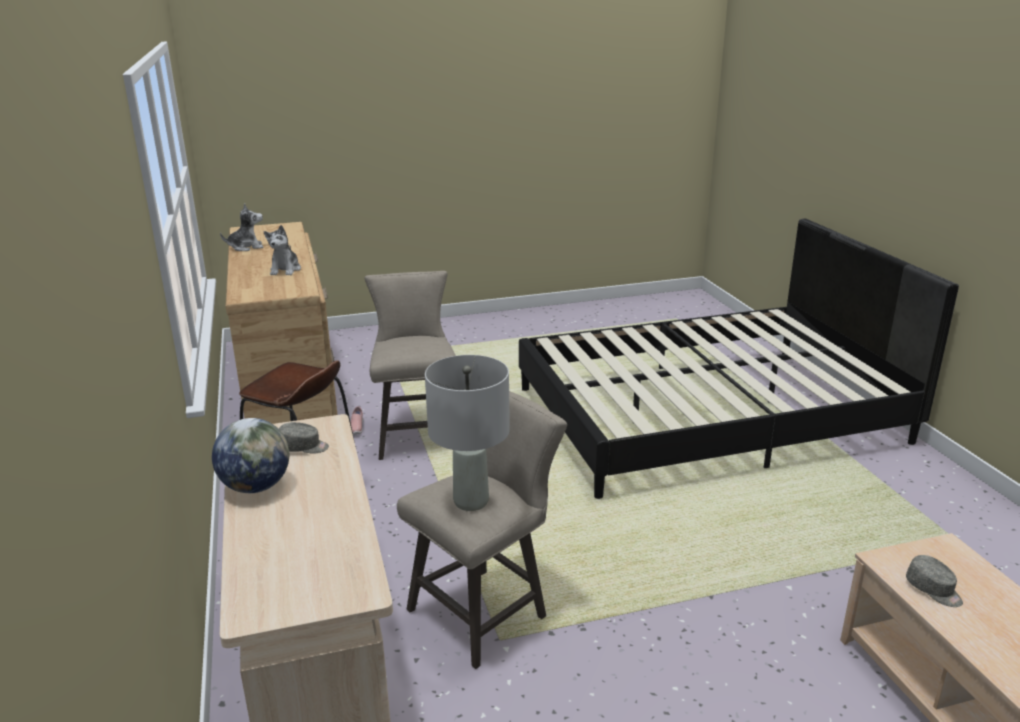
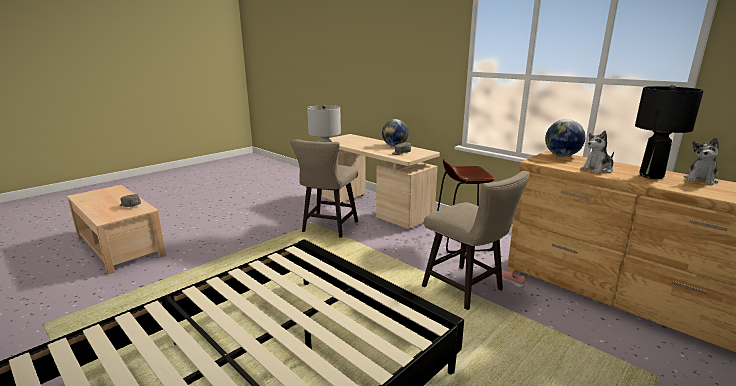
camera: 150 degrees right, 5 degrees down
(245, 292) = (561, 155): none -> globe
(266, 257) = (651, 176): none -> black table lamp
(285, 270) = (597, 170): plush toy -> plush toy turned 90 degrees counterclockwise

